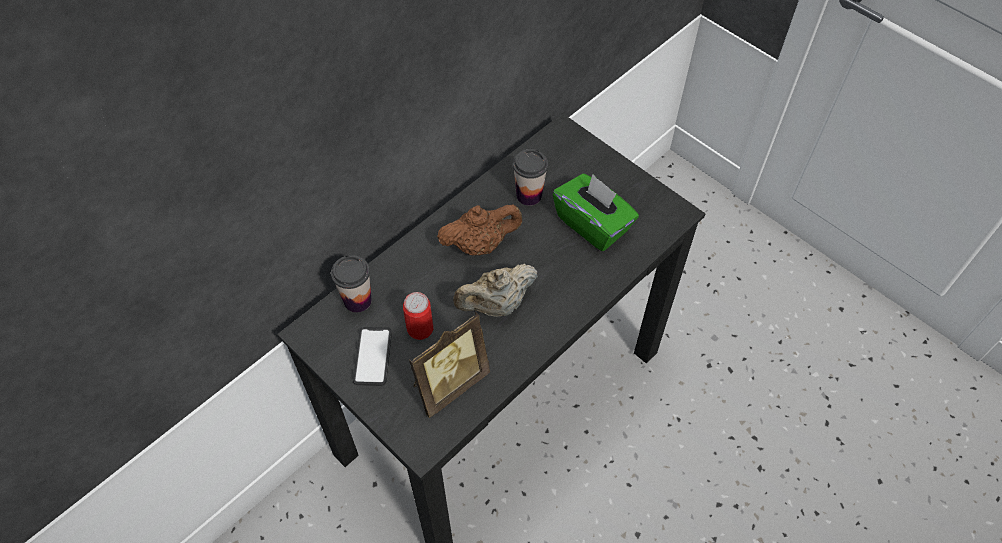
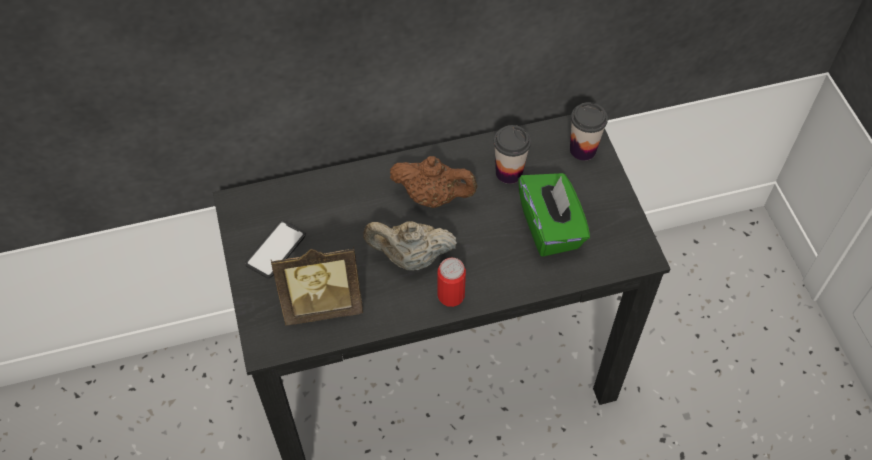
camera: 30 degrees right, 0 degrees up
(357, 300) = (295, 195): cup -> cup (583, 150)
(420, 328) = (331, 245): can -> can (451, 295)

